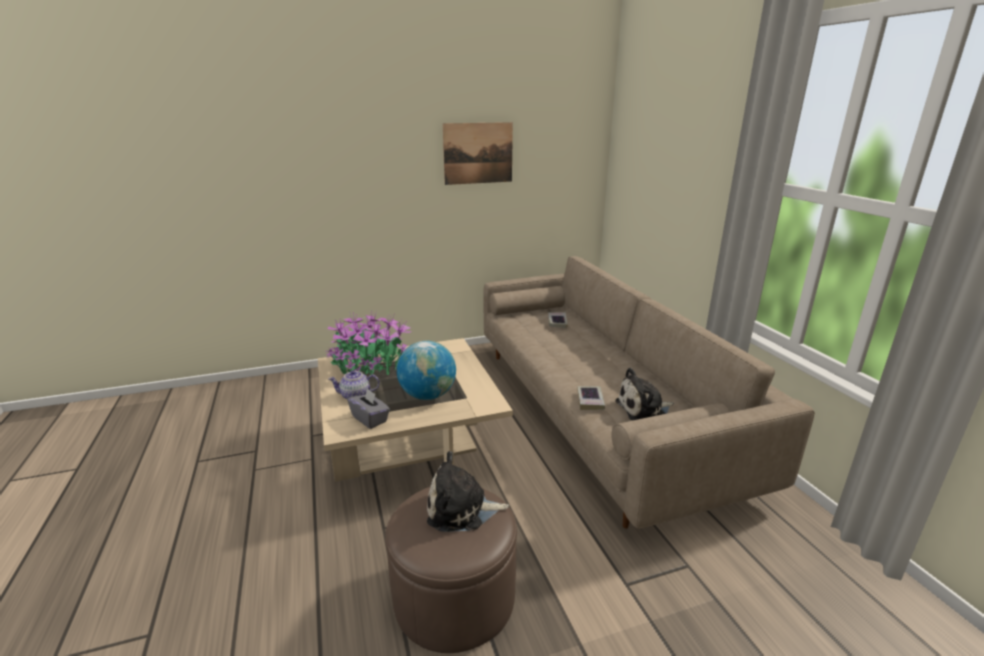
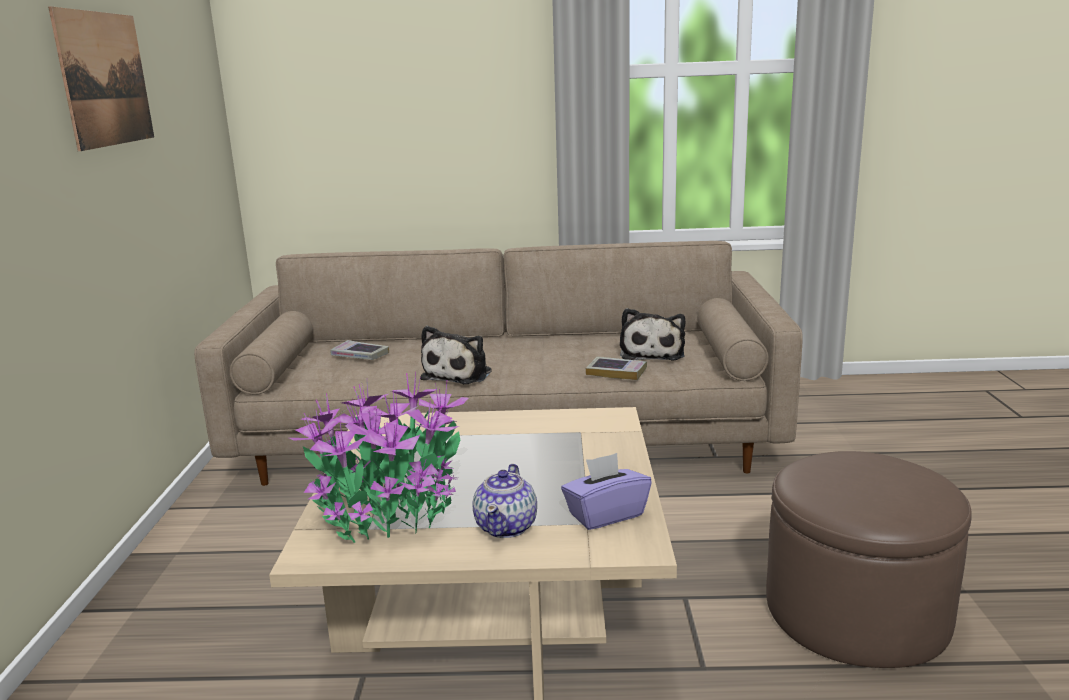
camera: 70 degrees left, 5 degrees down
(370, 419) = (605, 514): grey tissue box -> purple tissue box
(428, 395) = (552, 459): globe -> none
(461, 509) = (849, 473): plush toy -> plush toy (459, 374)

